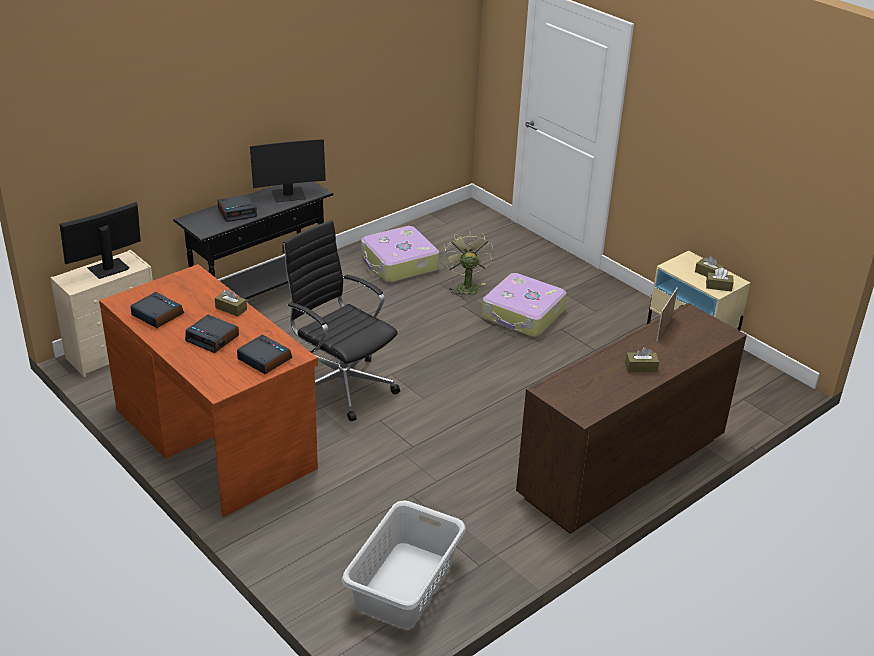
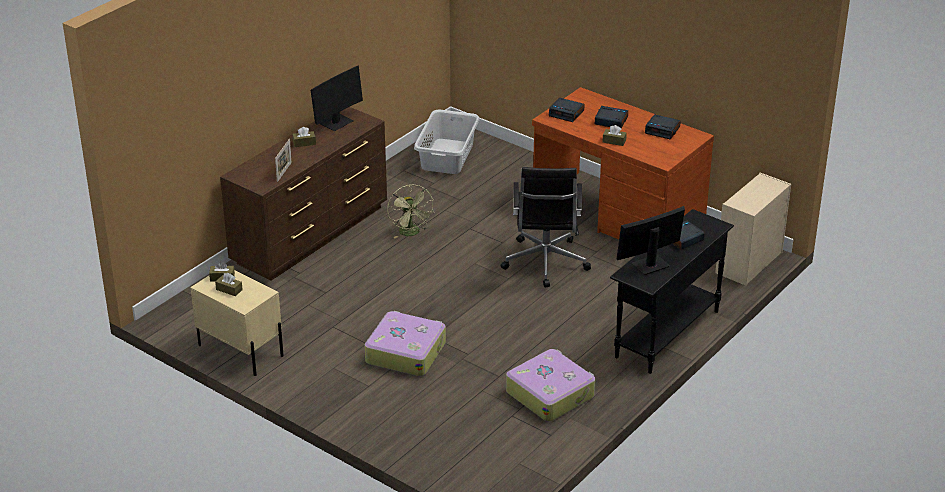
camera: 170 degrees right, 0 degrees up
(108, 269) = (753, 196): monitor -> monitor (336, 123)
(341, 385) = (545, 263): black office chair -> black office chair turned 60 degrees clockwise
(465, 286) = (471, 377): green fan -> green fan (411, 233)

